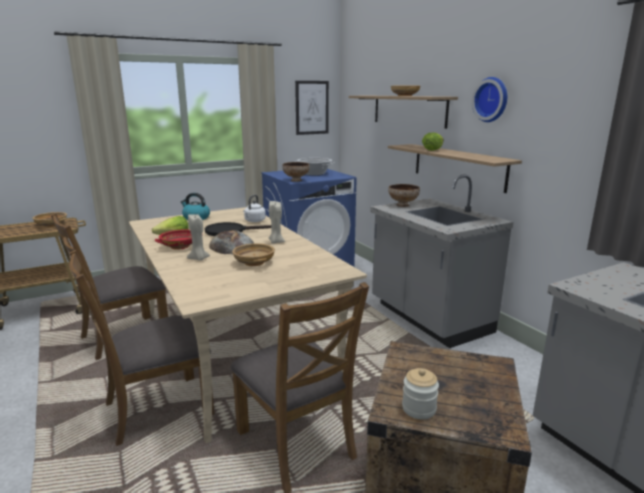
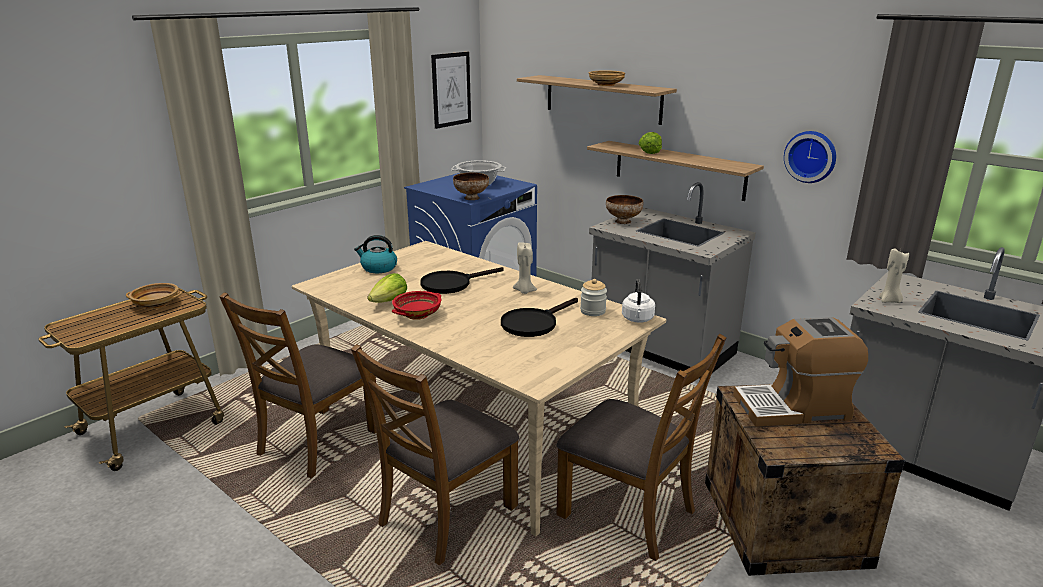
camera: 20 degrees left, 5 degrees up
(199, 259) = (465, 328): beige candle -> beige candle (889, 301)
(232, 246) = (481, 305): bread -> none
(253, 262) = (534, 323): beige bowl -> black frying pan
(254, 221) = (460, 263): white kettle -> white kettle (637, 319)
(419, 409) = (798, 445): jar -> jar (593, 311)
(448, 373) = (793, 407): none -> coffee machine
(492, 99) = (724, 96): wall clock -> wall clock (811, 156)

